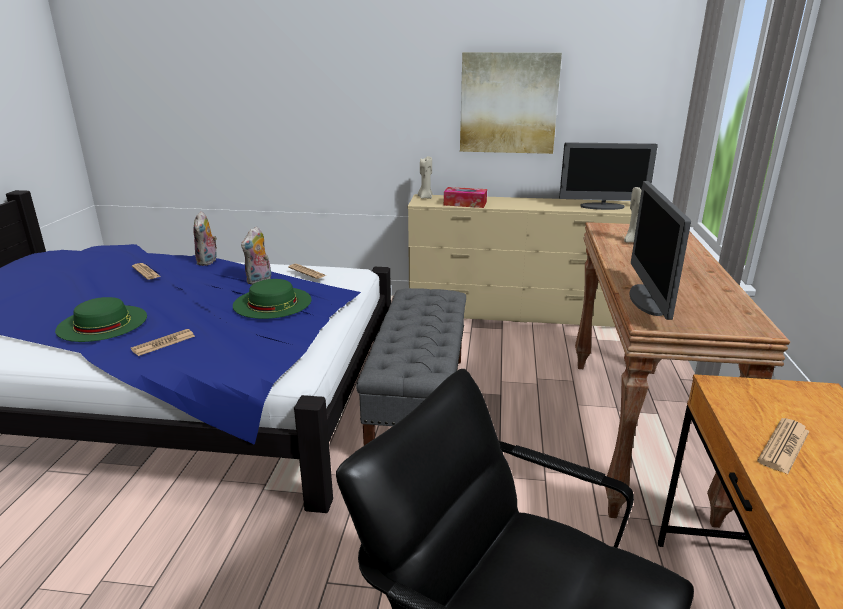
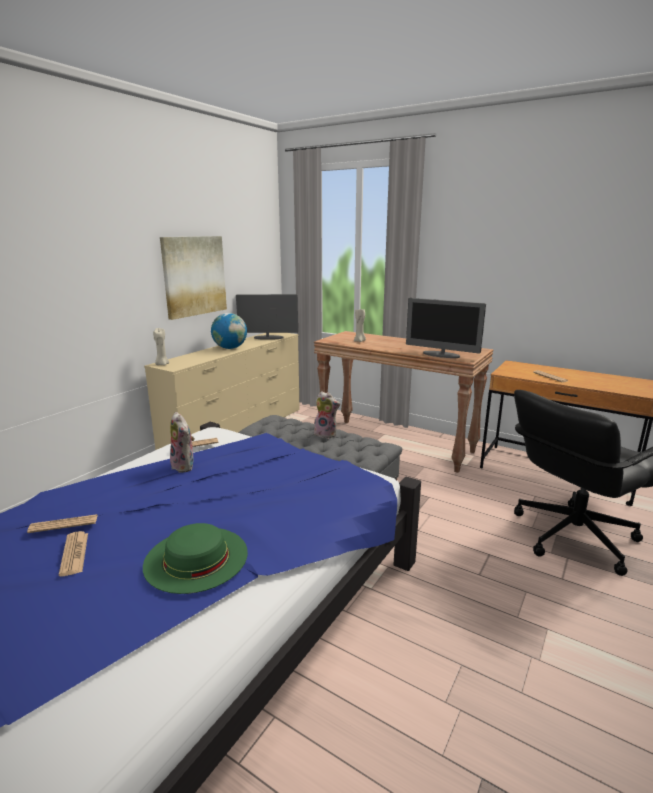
camera: 65 degrees left, 5 degrees down
(163, 343) = (285, 523): newspaper -> newspaper (74, 554)
(208, 261) = (83, 487): plush toy -> plush toy (326, 434)
(272, 302) = (252, 464): green hat -> none
(465, 204) = (201, 358): tissue box -> none
(524, 203) = (230, 348): none -> globe
(602, 207) = (268, 338): monitor -> monitor turned 120 degrees counterclockwise

